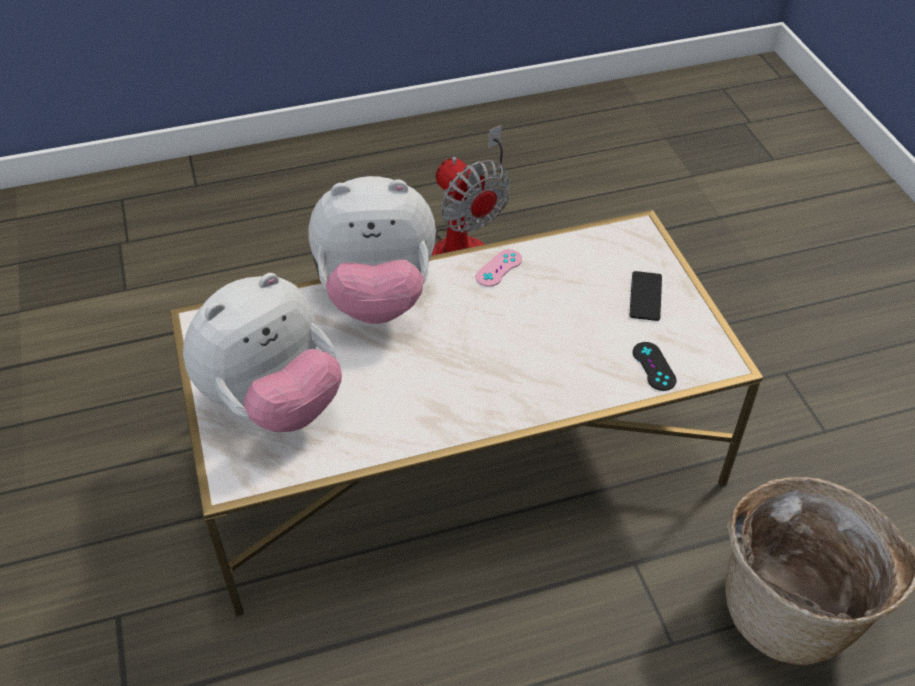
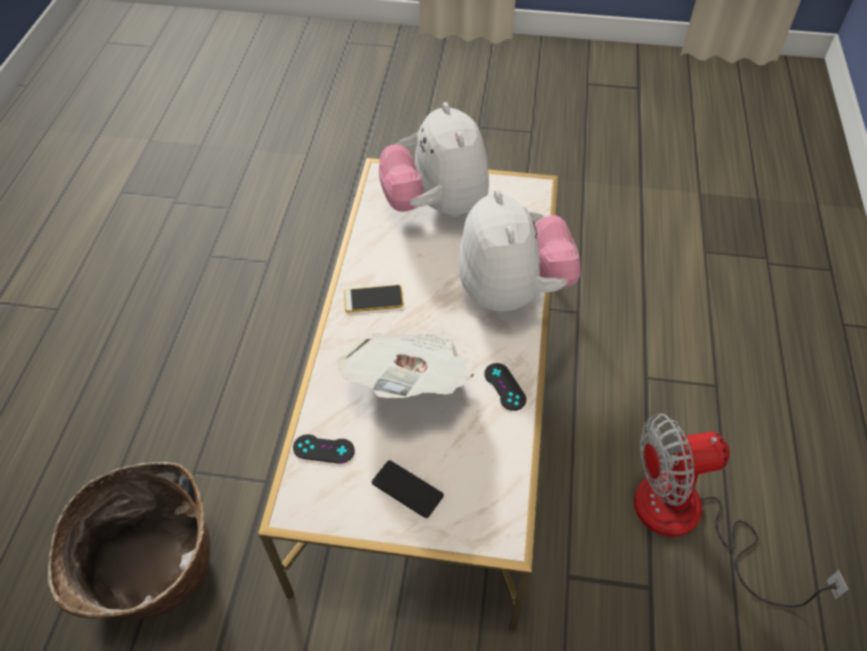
camera: 115 degrees right, 5 degrees up
(377, 296) = (512, 291): plush toy -> plush toy turned 150 degrees clockwise
(453, 403) = (373, 299): none -> phone
(499, 268) = (505, 387): pink game controller -> black game controller
(537, 333) = (411, 381): none -> newspaper

